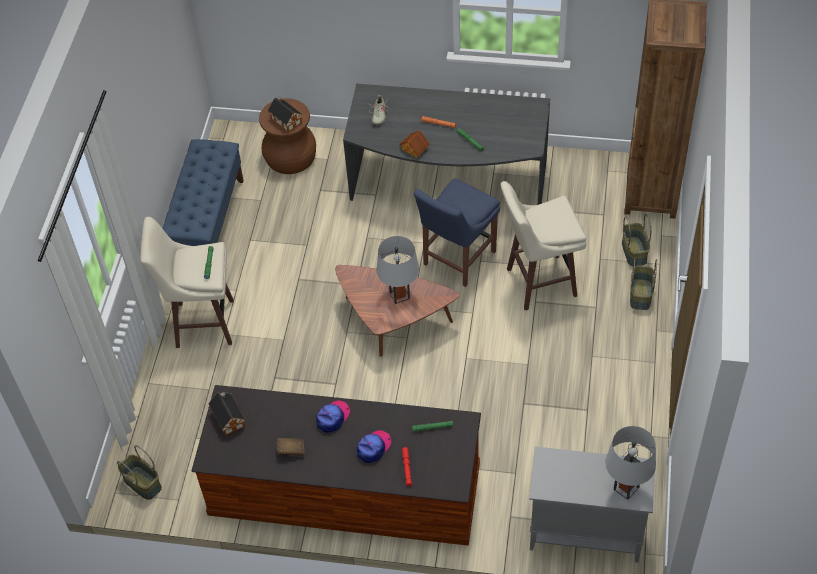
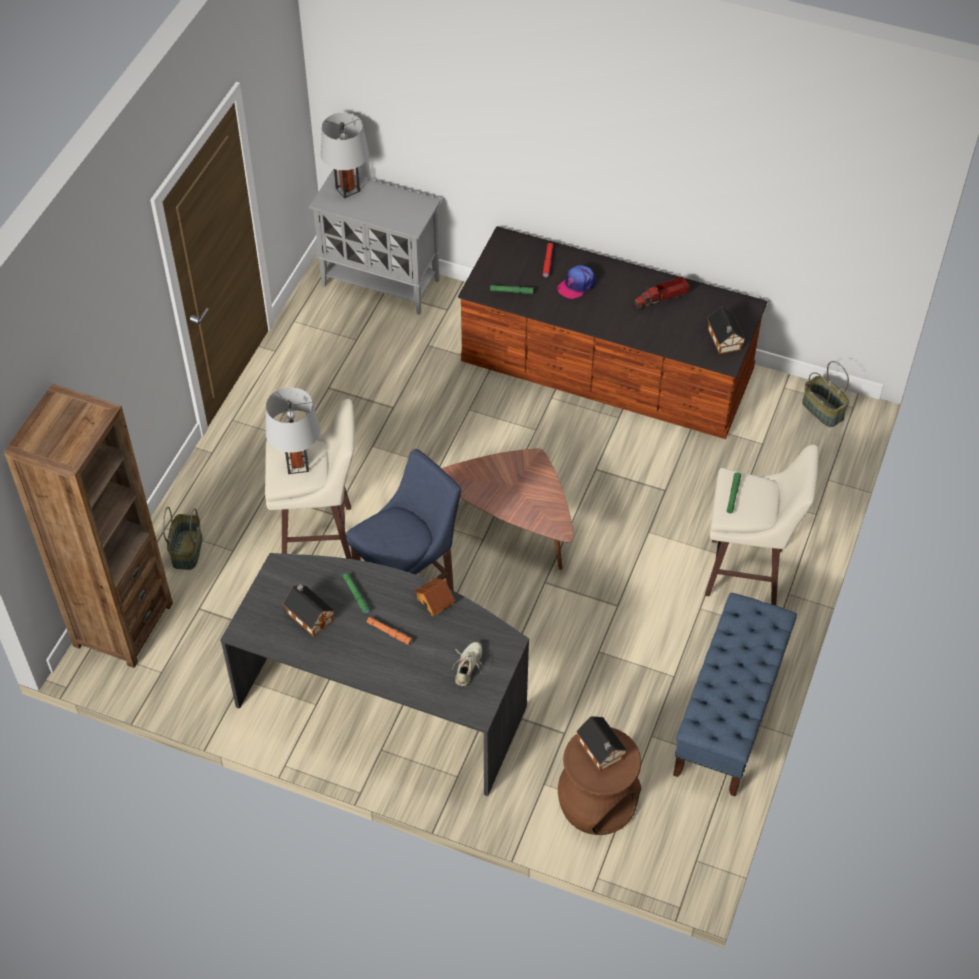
camera: 170 degrees left, 0 degrees up
(291, 450) = (662, 298): brown book -> toy truck
(333, 417) = (612, 319): cap -> none
(399, 295) = (502, 487): grey table lamp -> grey table lamp (297, 465)
(497, 123) = (309, 615): none -> toy house
(641, 295) = (207, 495): basket -> none

